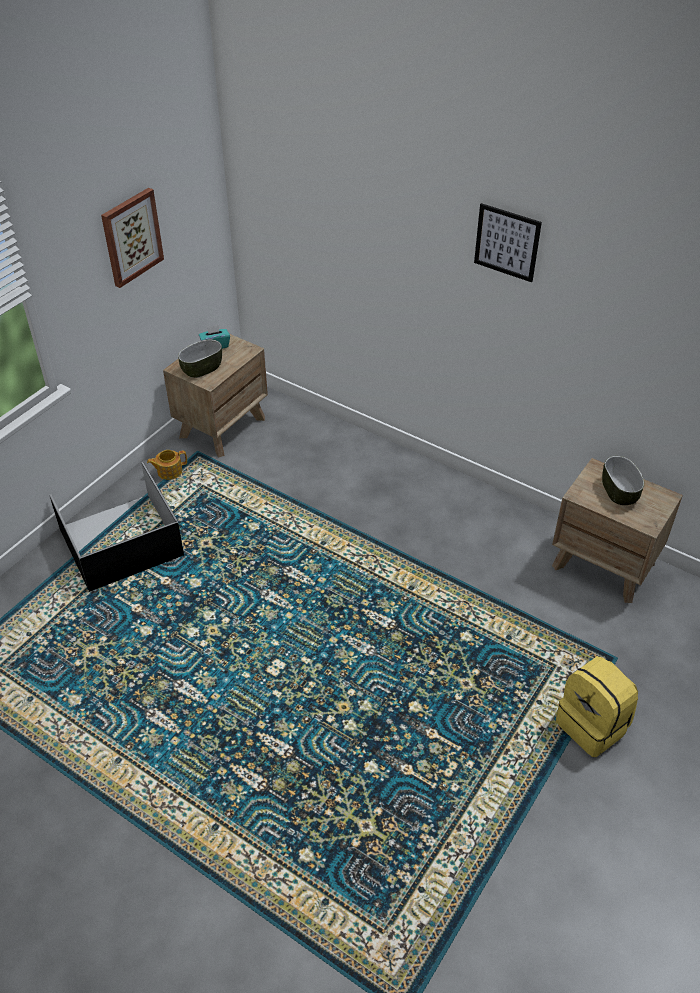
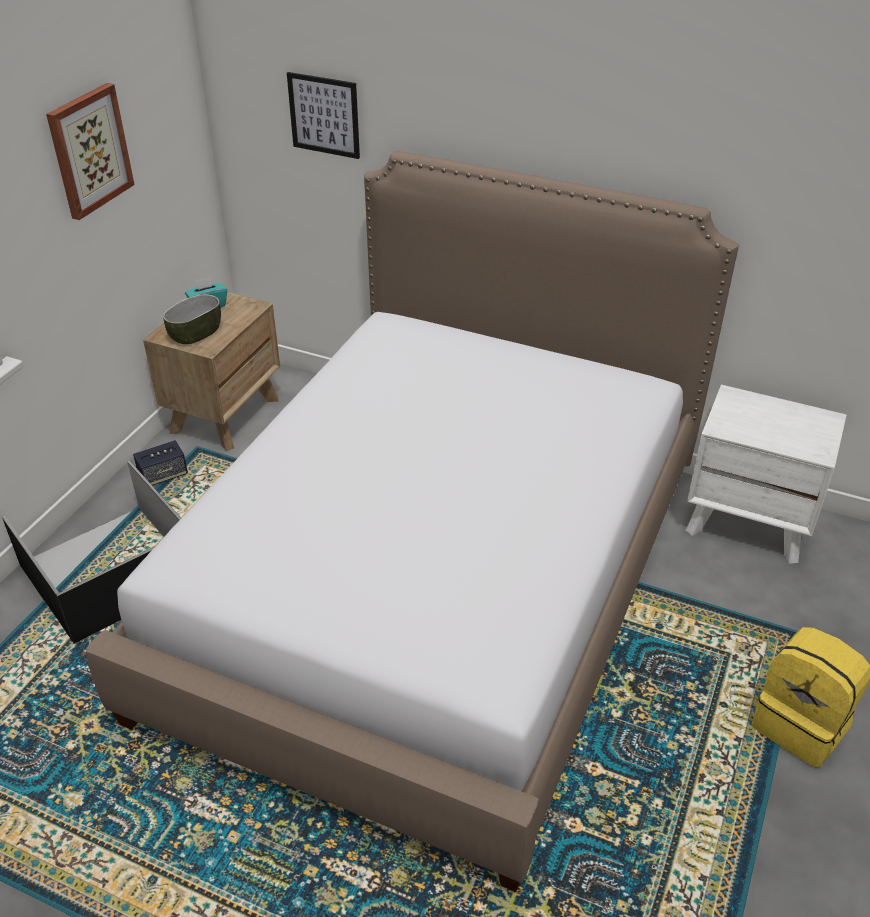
camera: 10 degrees left, 5 degrees down
(169, 471) = (163, 475): teapot -> speaker
(350, 585) = (435, 588): none -> bed
(507, 242) = (597, 107): picture -> picture (324, 115)
(604, 565) = (749, 522): brown nightstand -> white nightstand
(619, 491) = (768, 419): bowl -> none

